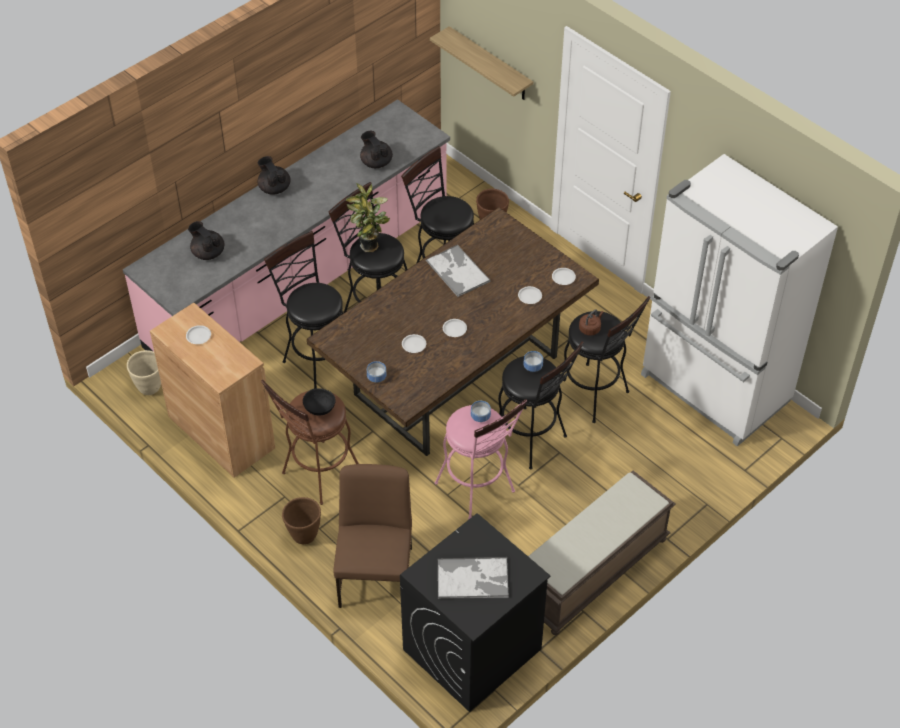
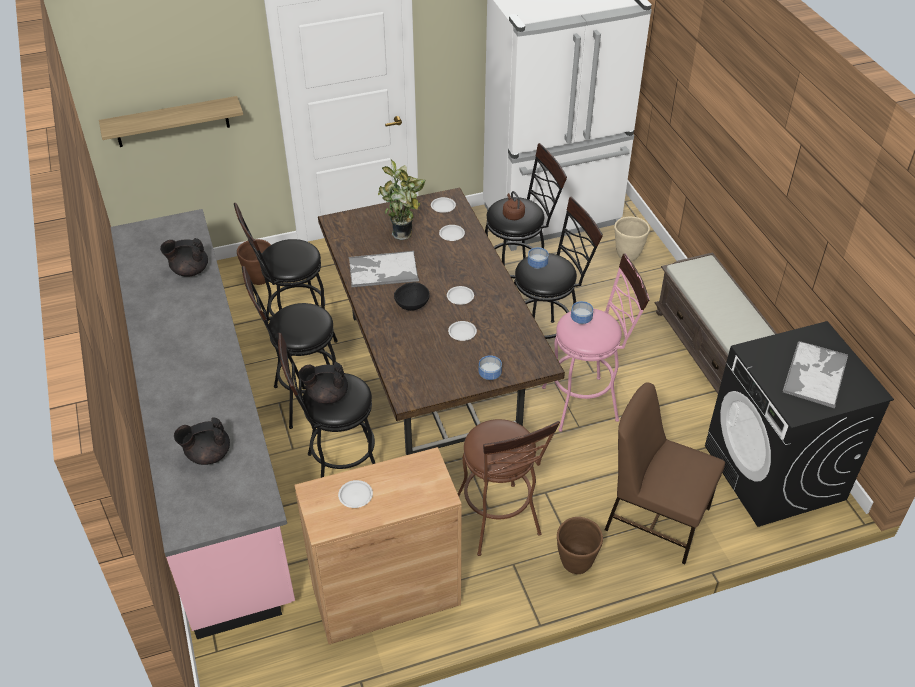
camera: 65 degrees left, 5 degrees down
(150, 387) = (269, 650): beige planter -> beige planter (627, 255)
(274, 188) = (153, 362): black teapot -> black teapot (326, 395)
(319, 408) = (501, 439): black bowl -> black bowl (412, 305)
(369, 248) = (294, 325): potted plant -> potted plant (404, 234)

